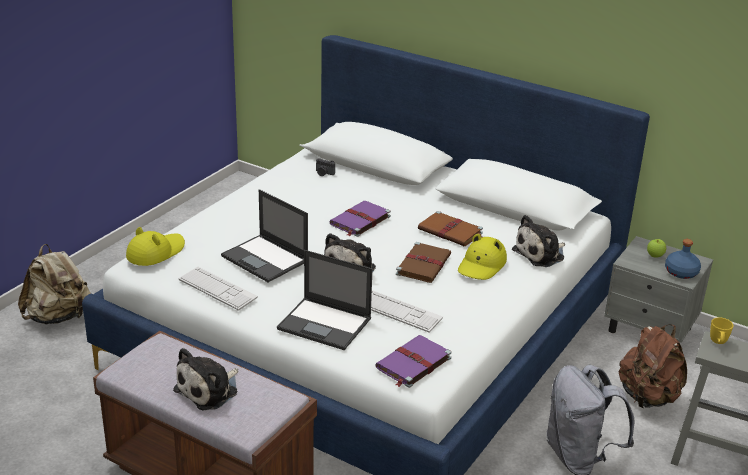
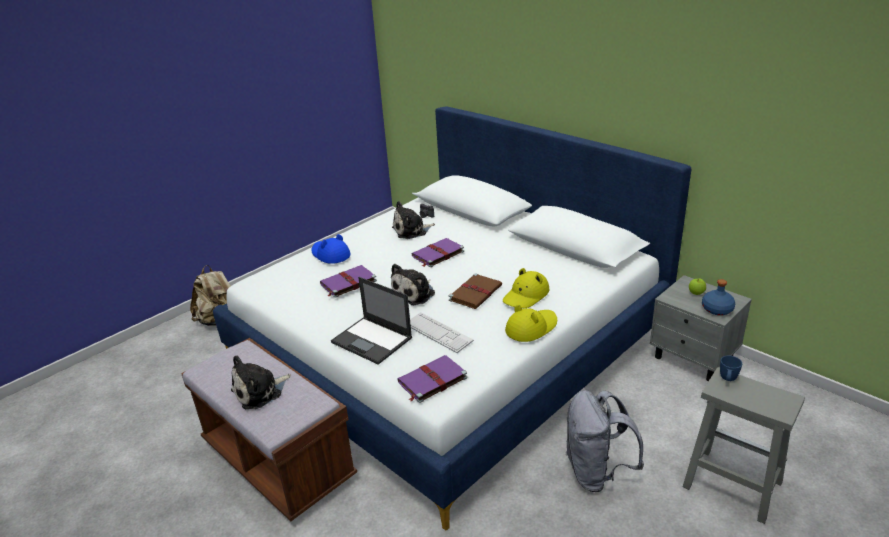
camera: 15 degrees right, 0 degrees up
(155, 252) = (267, 274): yellow hat -> yellow hat (531, 328)
(217, 289) = (299, 306): keyboard -> none
(225, 225) = (330, 254): none -> blue hat
(265, 259) = (347, 283): laptop -> purple book
(451, 232) = (510, 266): brown book -> none
(541, 254) = (582, 288): plush toy -> plush toy (411, 230)
(648, 397) = (676, 420): brown backpack -> none
(718, 343) = (727, 380): yellow mug -> blue mug

